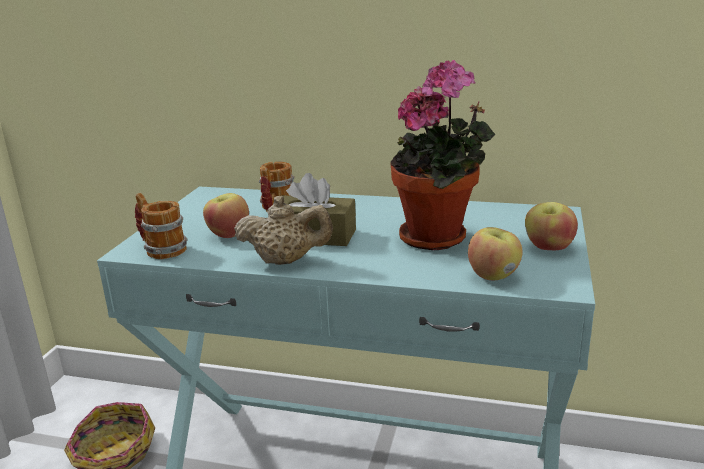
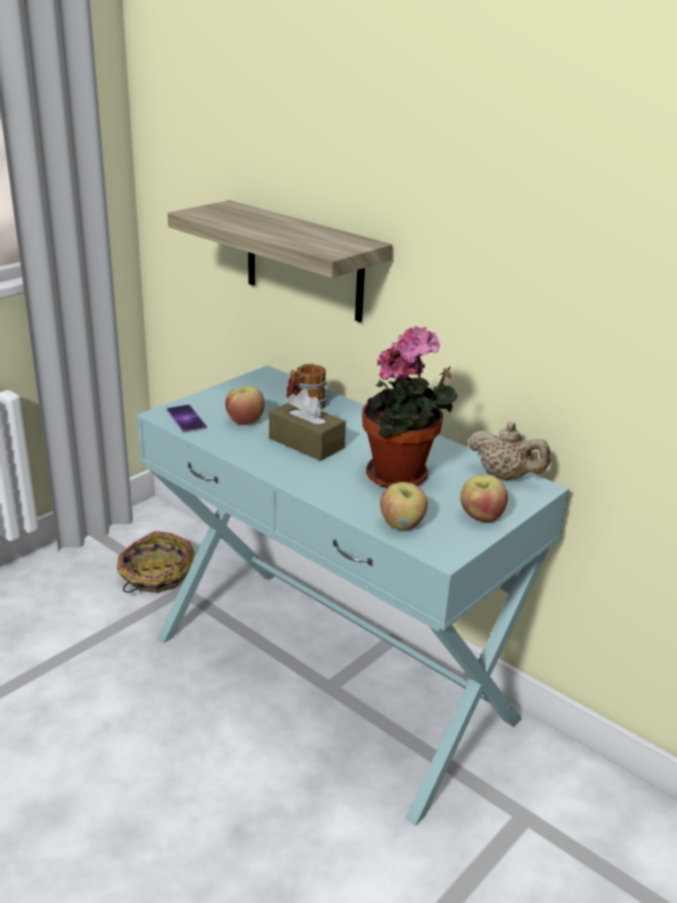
camera: 25 degrees right, 5 degrees up
(161, 249) = (186, 419): mug -> phone
(227, 61) = (304, 261): none -> shelf
(286, 261) = (262, 459): beige teapot -> beige teapot (505, 476)

